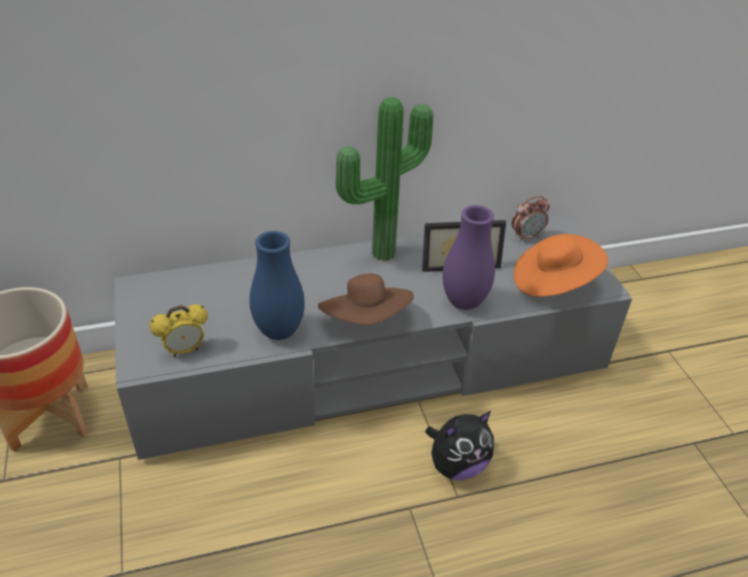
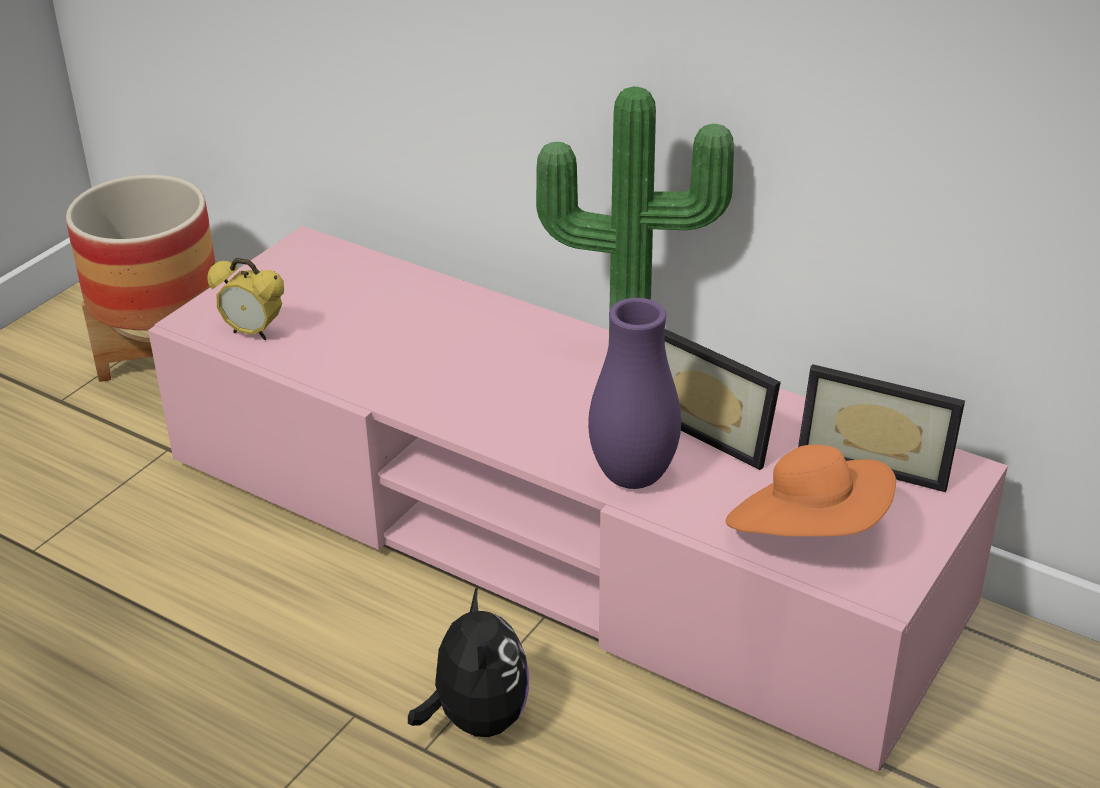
camera: 50 degrees right, 5 degrees down
(279, 331) = (368, 372): blue vase -> none
(366, 320) = (478, 420): brown hat -> none
(370, 363) = (551, 535): grey tv stand -> pink tv stand
(457, 465) = (476, 718): plush toy -> plush toy turned 120 degrees counterclockwise
(526, 236) = (877, 457): alarm clock -> picture frame

